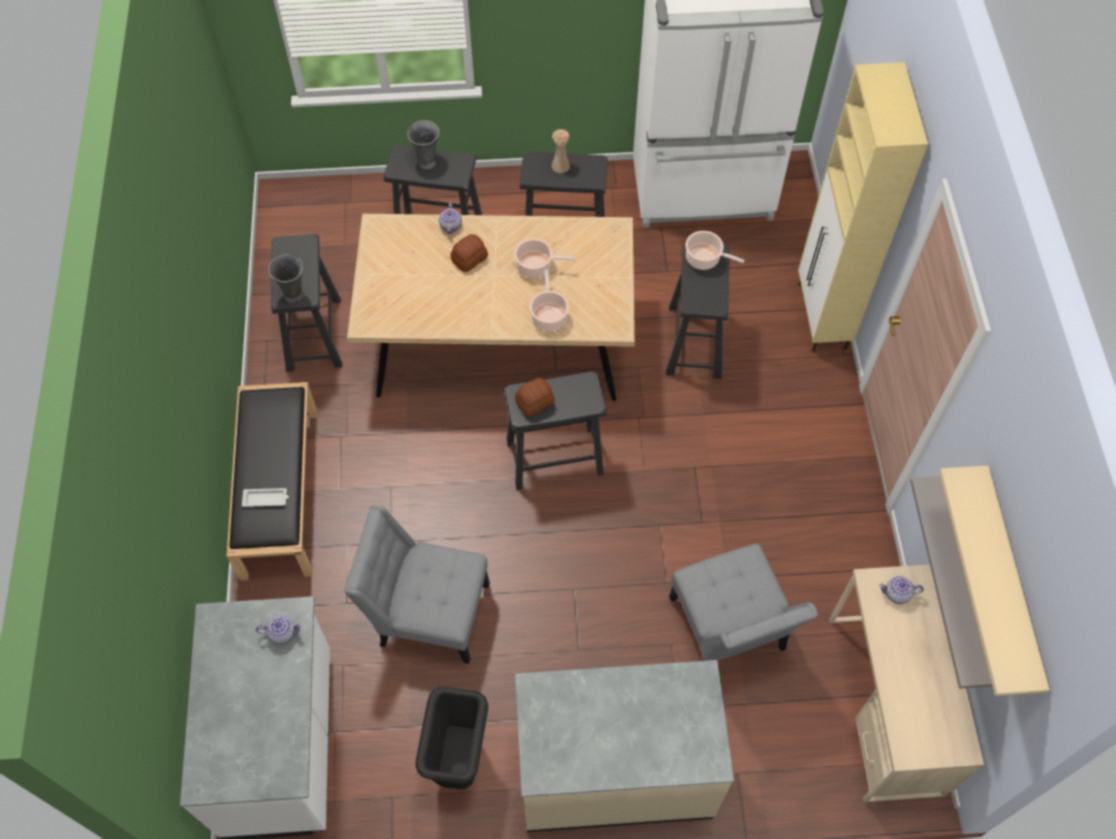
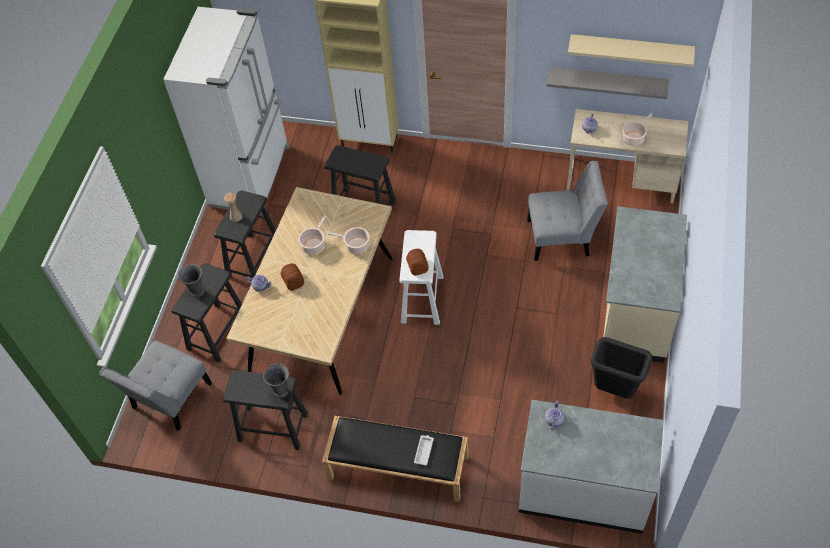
camera: 70 degrees left, 5 degrees down
(428, 612) = (512, 390): grey chair -> grey chair (169, 399)
(554, 457) = (422, 299): black stool -> white stool
(705, 259) = (343, 158): cooking pot -> cooking pot (634, 138)

